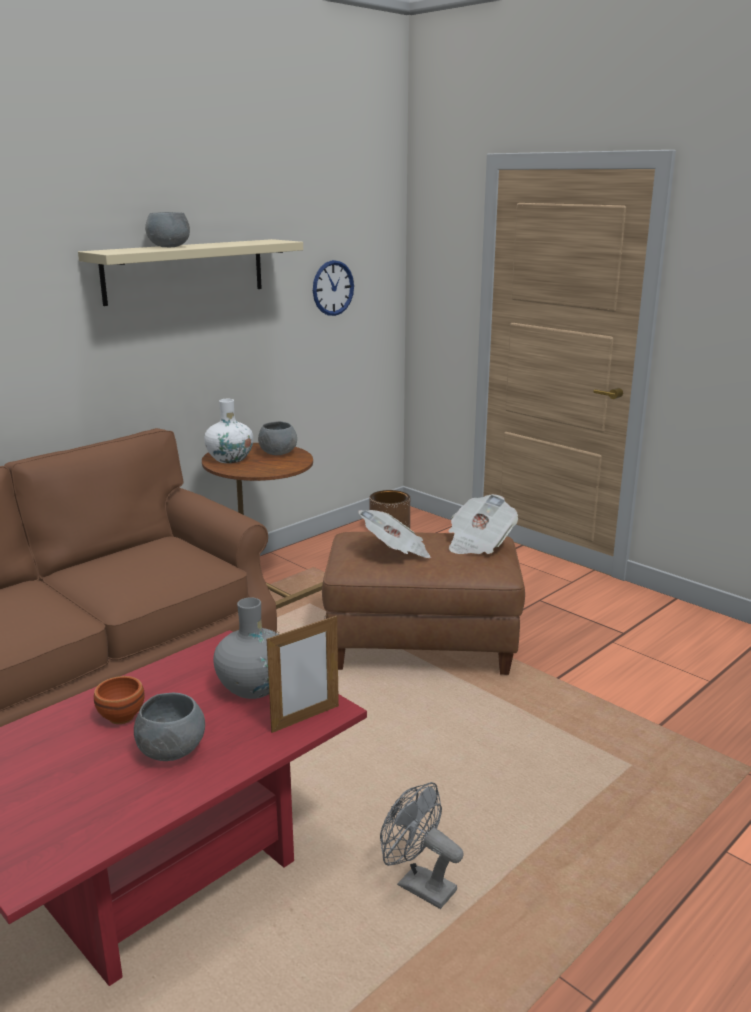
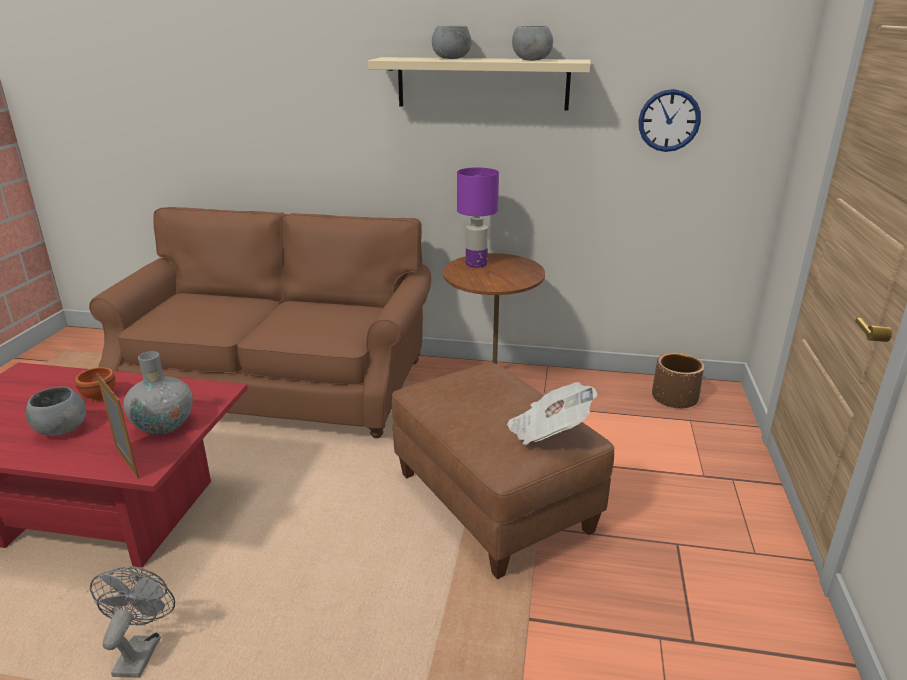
camera: 55 degrees right, 5 degrees up
(230, 459) = (477, 264): white vase -> purple table lamp
(277, 453) = (517, 272): grey bowl -> grey bowl (531, 60)
(305, 718) = (127, 463): picture frame -> picture frame turned 150 degrees counterclockwise
(396, 552) = (471, 397): newspaper -> none

